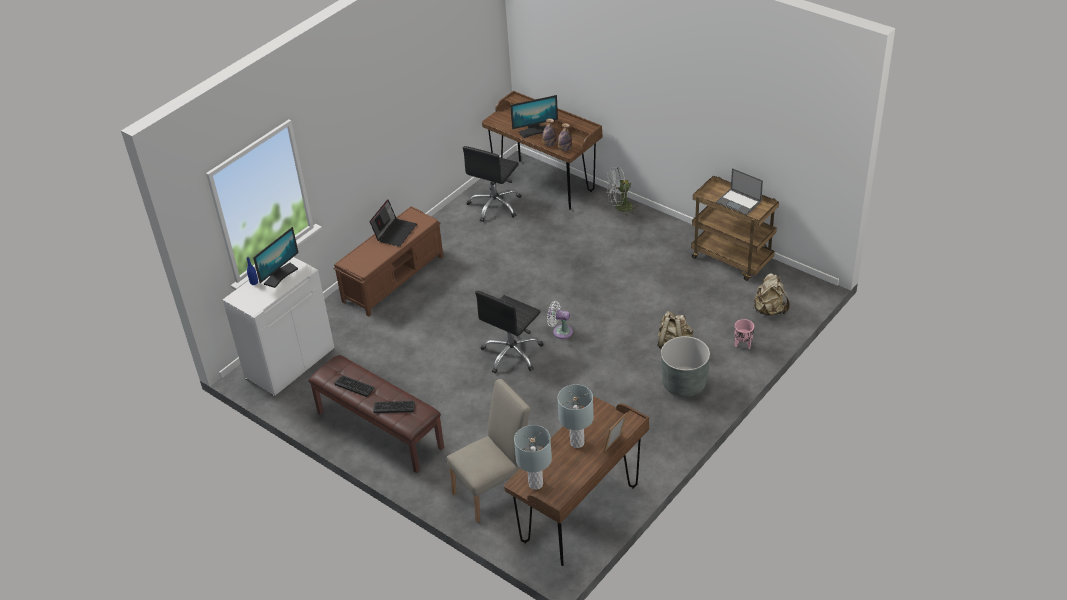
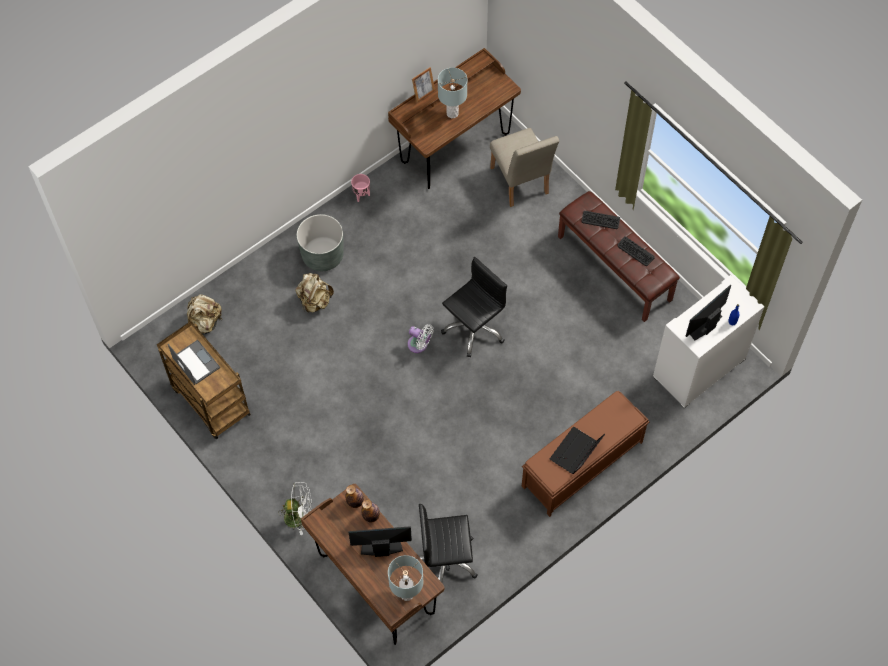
camera: 170 degrees left, 20 degrees up
(495, 205) = (445, 560): black office chair -> black office chair turned 135 degrees counterclockwise
(495, 491) = (520, 184): beige chair -> beige chair turned 90 degrees counterclockwise
(536, 484) = (495, 85): grey table lamp -> grey table lamp (406, 594)
(743, 345) = (249, 287): pink planter -> pink planter (361, 195)

